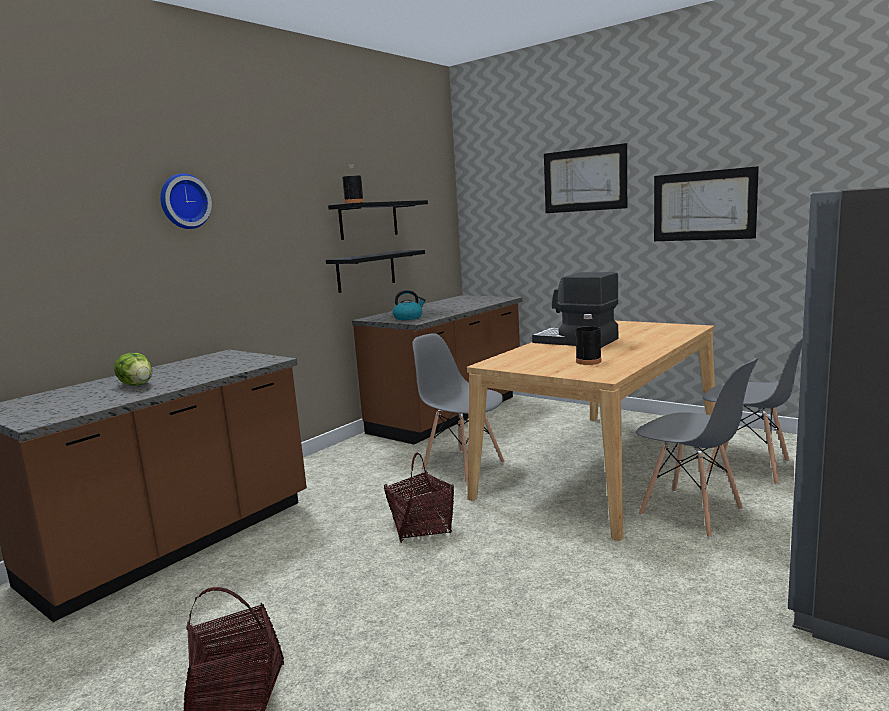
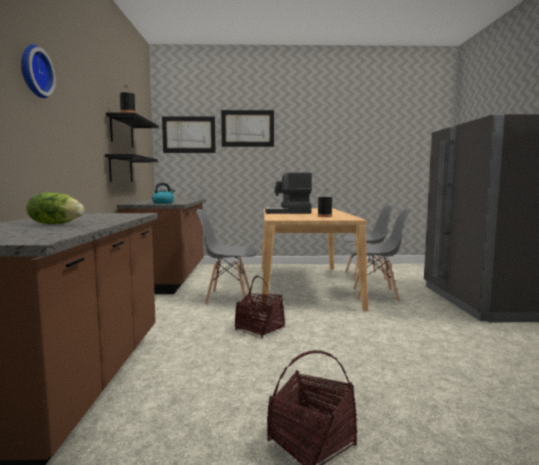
camera: 40 degrees left, 5 degrees down
(703, 206) = (315, 148): picture -> picture (189, 134)

